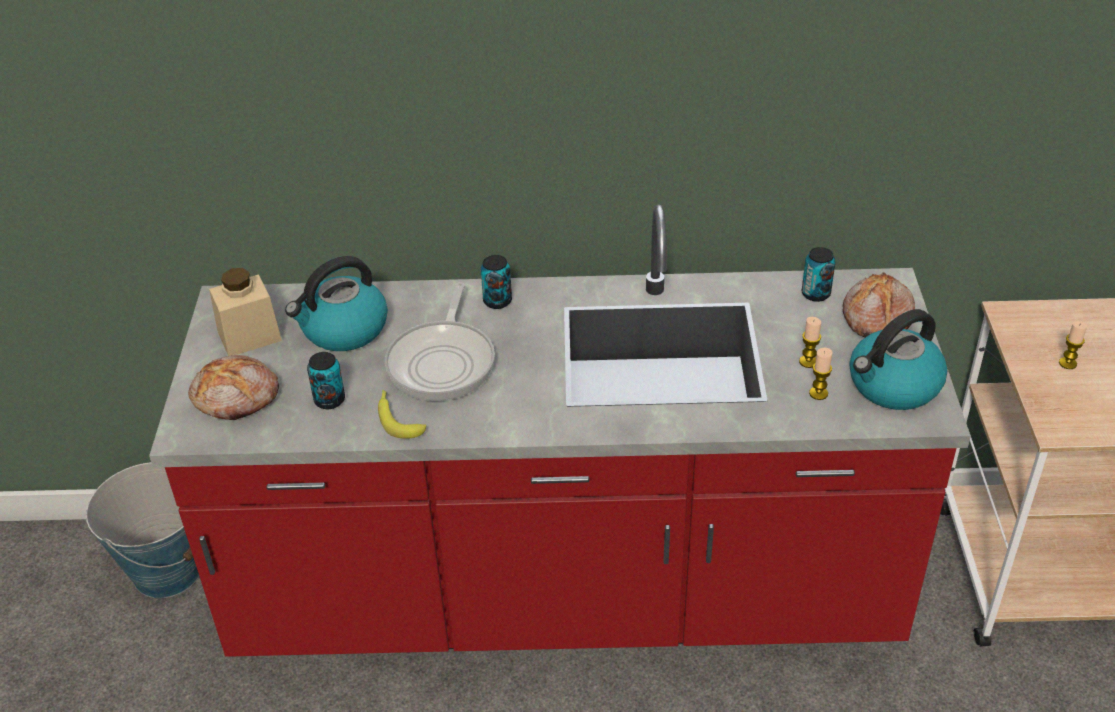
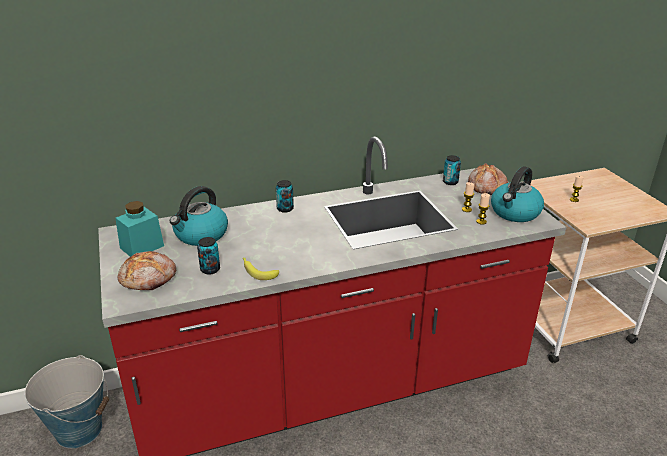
camera: 20 degrees left, 10 degrees down
(249, 336) = (142, 247): beige jar -> turquoise jar
(443, 362) = (269, 240): frying pan -> none

